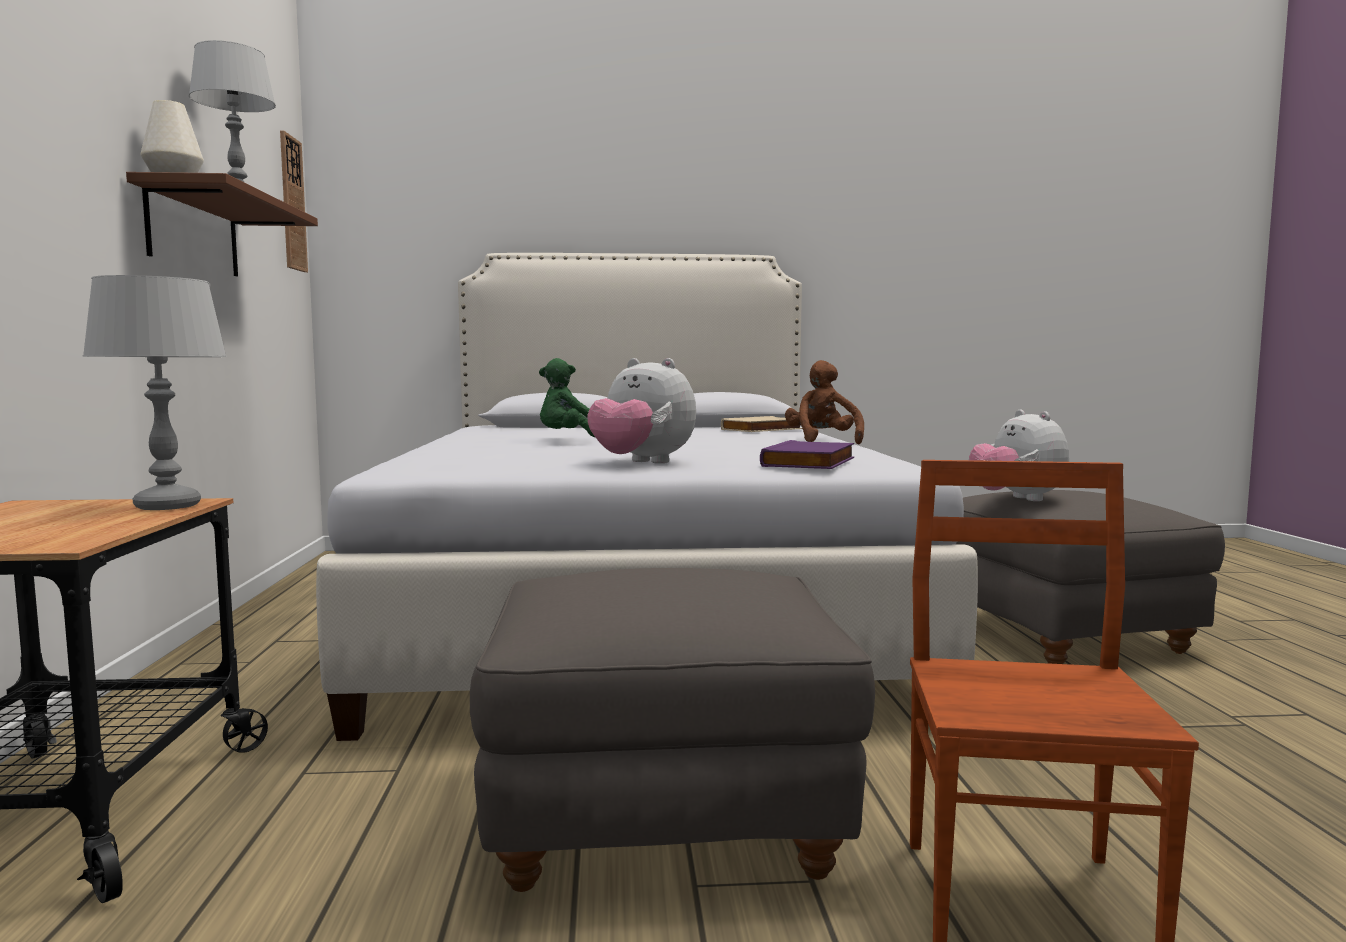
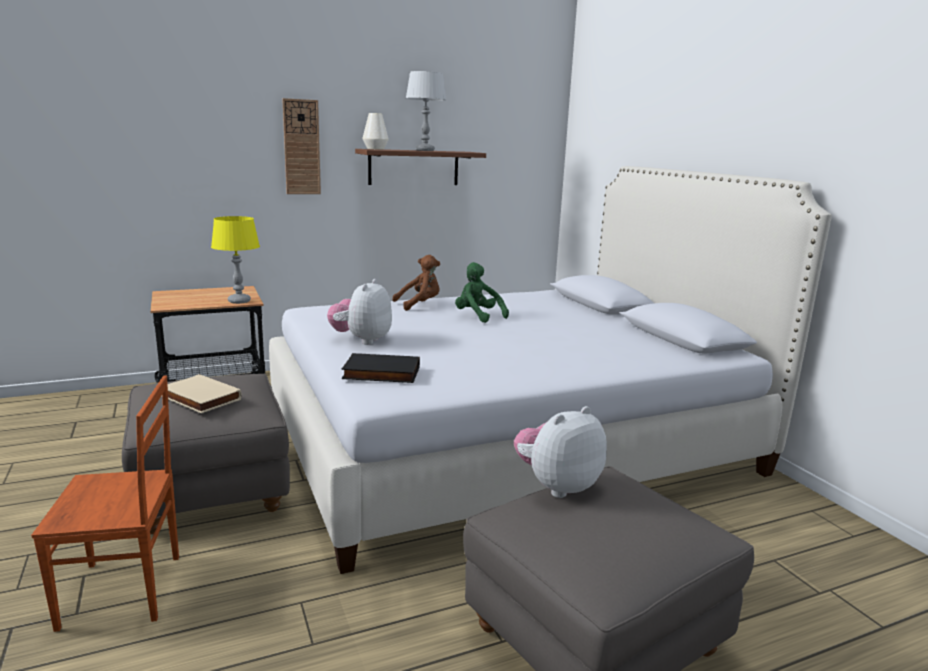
camera: 70 degrees right, 10 degrees up
(167, 506) = (239, 301): grey table lamp -> yellow table lamp
(292, 203) = (540, 132): wall clock -> wall clock (301, 147)
(762, 429) = (644, 351): beige book -> beige book (199, 398)
(811, 462) = (380, 373): purple book -> black book
(822, 441) = (560, 373): brown plush toy -> brown plush toy (419, 305)

